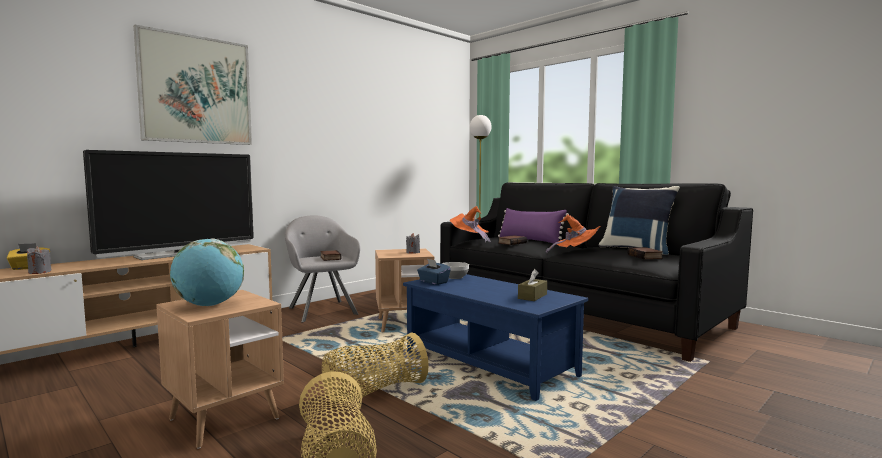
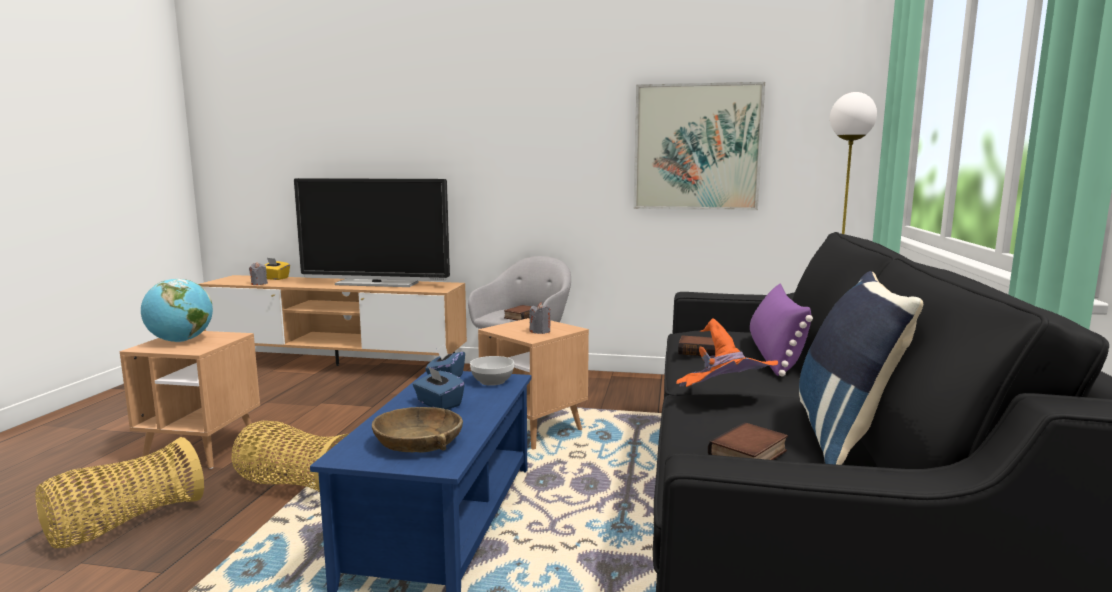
camera: 55 degrees right, 5 degrees up
(196, 90) = (413, 106): picture -> picture (697, 147)
(470, 239) = (688, 329): orange hat -> none
(476, 288) = (438, 404): none -> blue tissue box
(532, 296) = (419, 442): brown tissue box -> brown bowl

